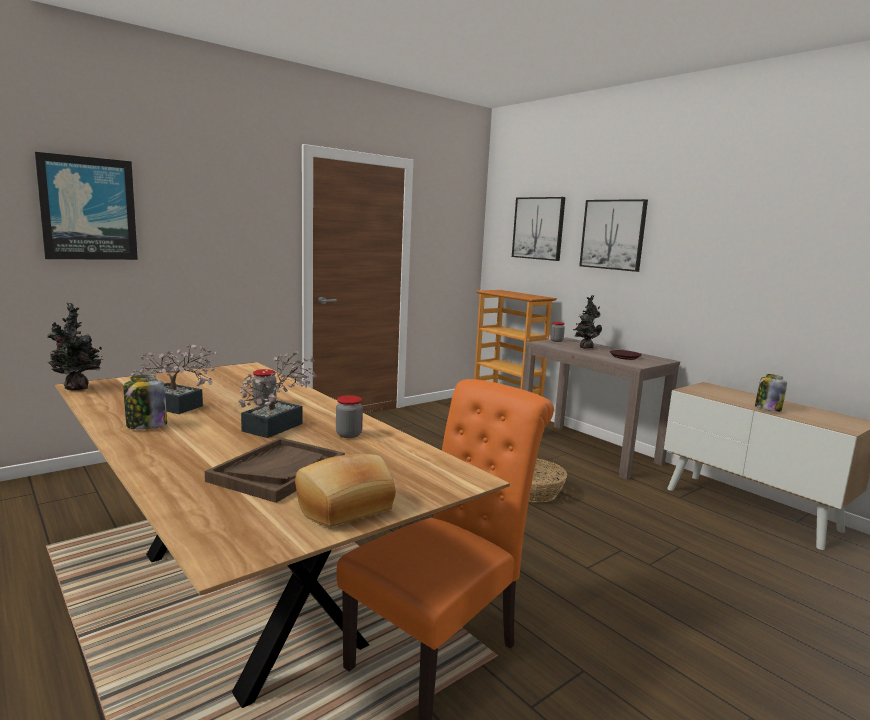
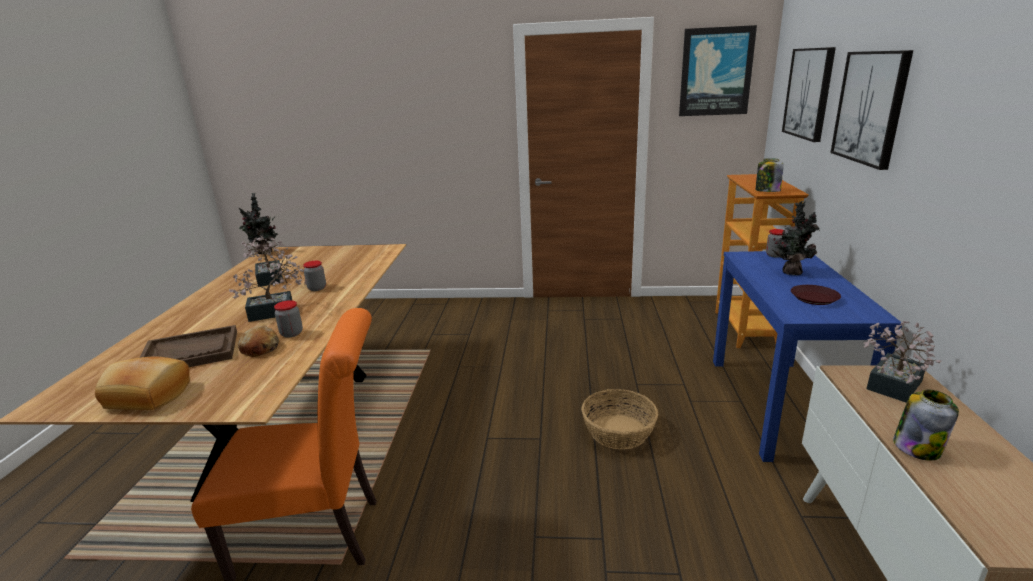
camera: 45 degrees right, 10 degrees up
(88, 209) = (338, 109): picture -> picture (715, 72)
(146, 426) = (224, 293): jar -> jar (767, 191)
(351, 450) = (260, 349): none -> bread
(588, 449) = (778, 405): brown console table -> blue console table
(714, 391) = (891, 387): none -> potted plant

